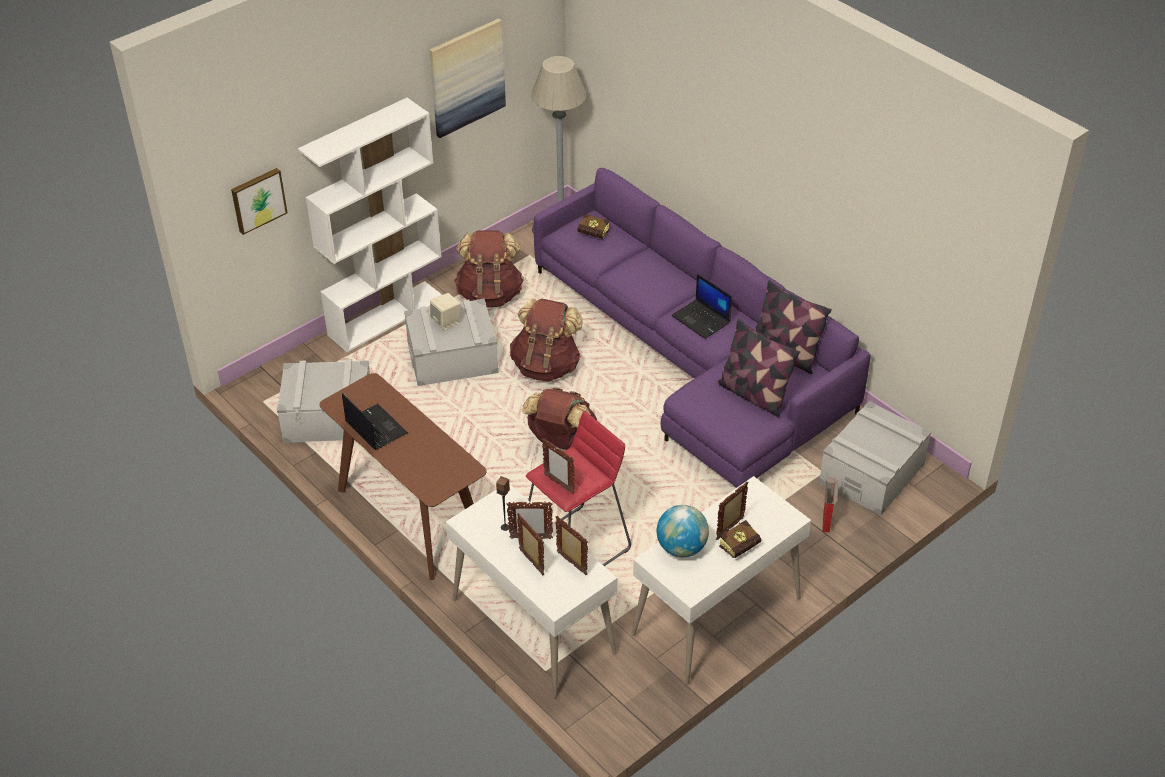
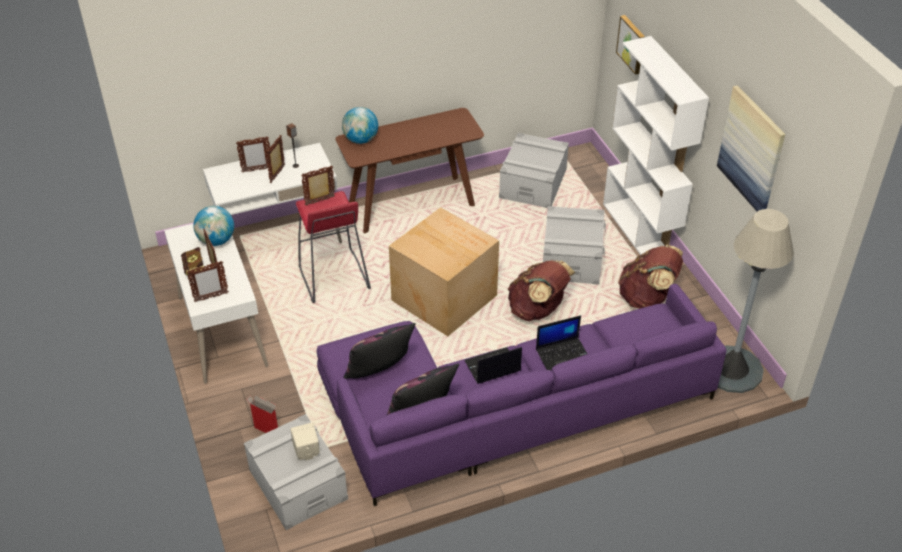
camera: 110 degrees right, 0 degrees up
(375, 427) = (425, 126): laptop -> laptop (563, 355)
(427, 479) = (361, 140): none -> globe
(446, 322) = (580, 229): beige speaker -> beige speaker (306, 451)
(562, 441) = (444, 297): brown backpack -> cardboard box
(571, 564) = (242, 187): picture frame -> picture frame (211, 297)
(596, 235) = (646, 331): book -> none

